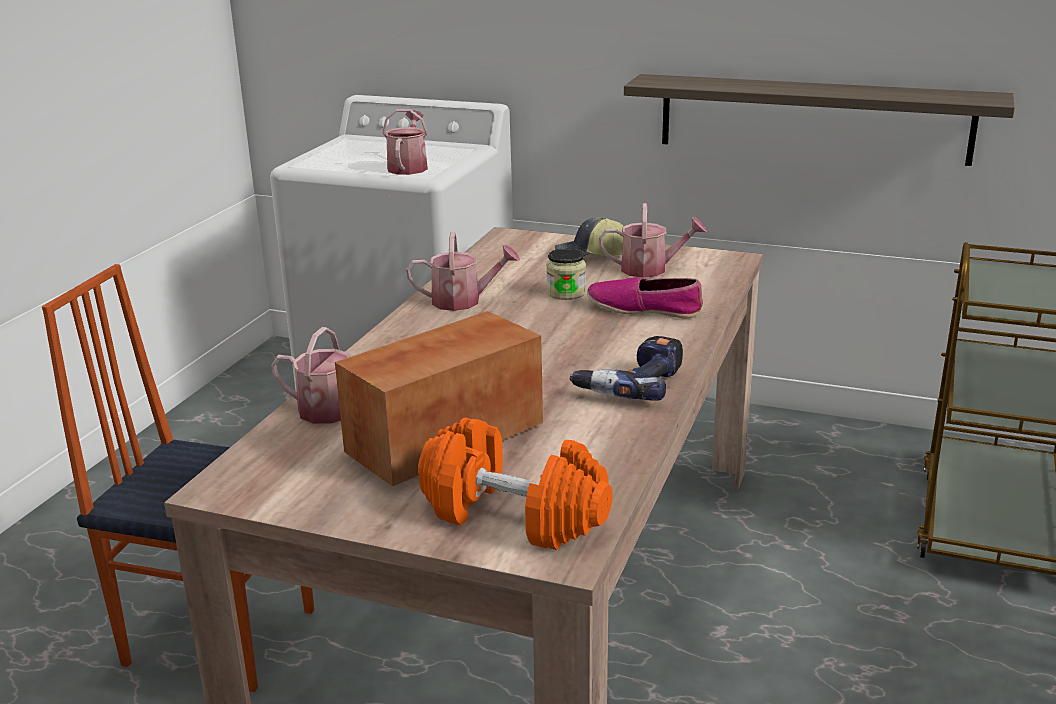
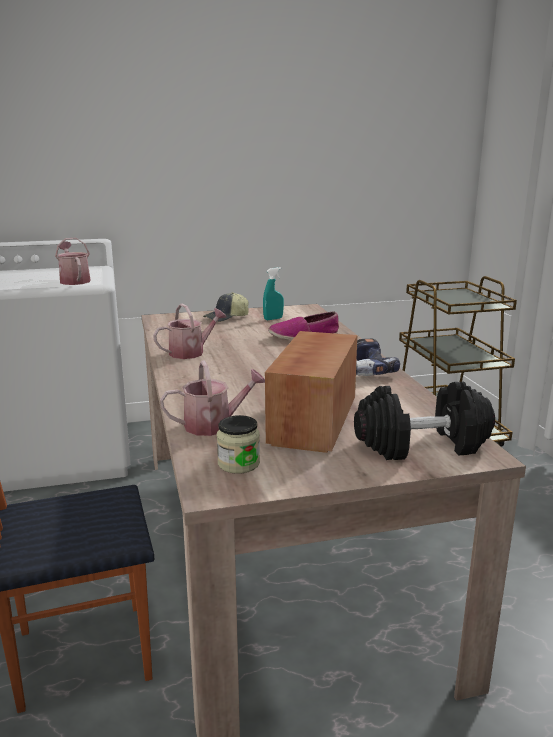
camera: 35 degrees left, 5 degrees down
(515, 515) = (422, 444): orange dumbbell -> black dumbbell
(566, 293) = (246, 337): jar -> jar (238, 463)
(650, 269) = (273, 319): watering can -> turquoise spray bottle
(813, 118) = (302, 229): shelf -> none

